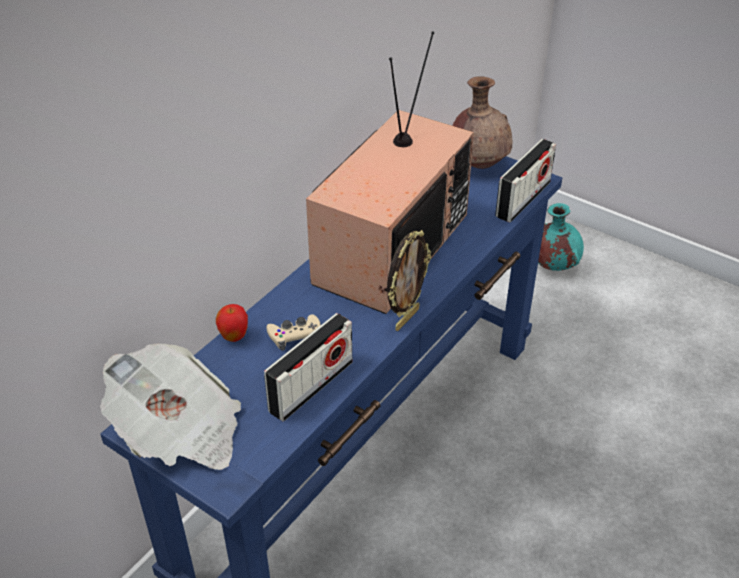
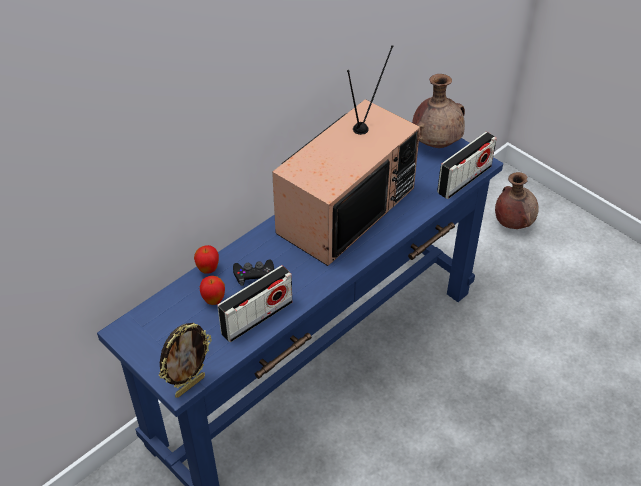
camera: 10 degrees right, 5 degrees up
(179, 432) = (153, 339): newspaper -> none
(250, 373) = (214, 300): none -> apple
(295, 335) = (254, 274): beige game controller -> black game controller
(406, 318) = (342, 272): picture frame -> picture frame (189, 385)
(554, 265) = (512, 222): turquoise vase -> brown vase

